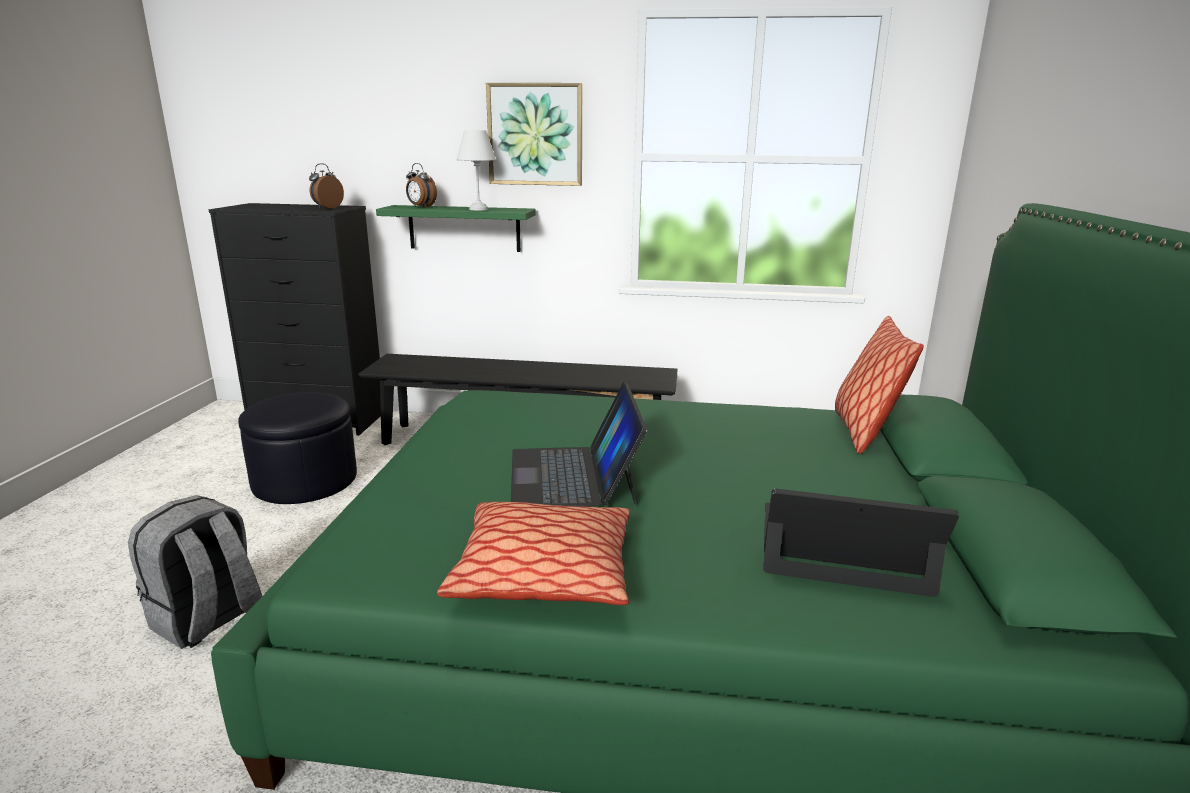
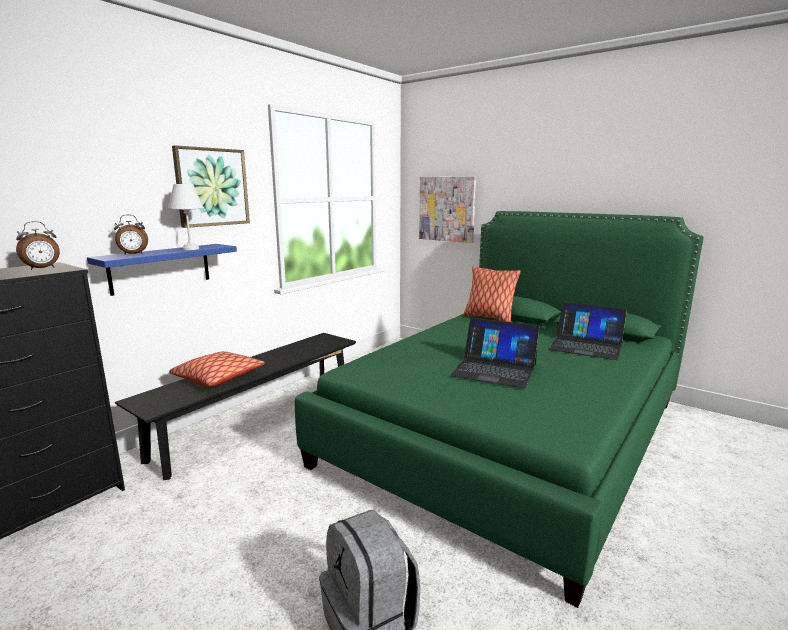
camera: 60 degrees left, 5 degrees down
(305, 480) = (175, 536): black ottoman -> none
(327, 208) = (42, 268): alarm clock -> alarm clock turned 105 degrees counterclockwise
(464, 228) = (161, 268): green shelf -> blue shelf
(544, 573) = (589, 394): pillow -> pillow (218, 377)
(842, 548) = (586, 346): laptop -> laptop turned 105 degrees counterclockwise
(998, 192) = (447, 209): none -> picture

